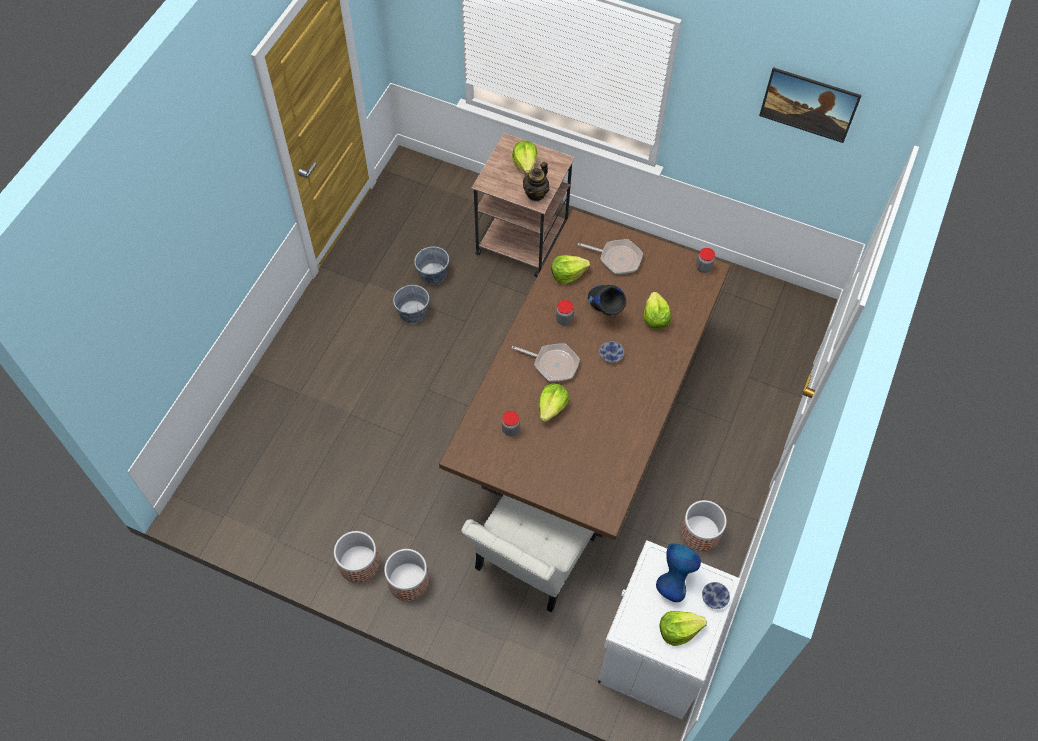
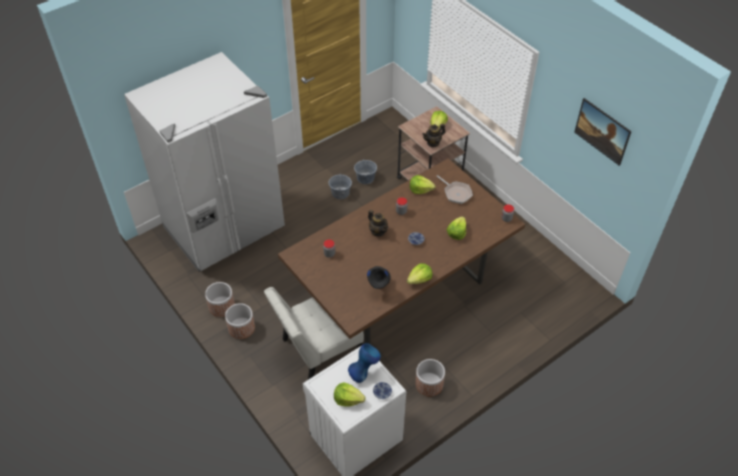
camera: 30 degrees right, 10 degrees down
(282, 442) = (224, 228): none -> white fridge
(552, 364) = (378, 231): frying pan -> teapot
(552, 407) = (361, 253): lettuce -> lettuce (419, 279)
(604, 312) = (428, 217): black vase -> black vase (379, 288)

